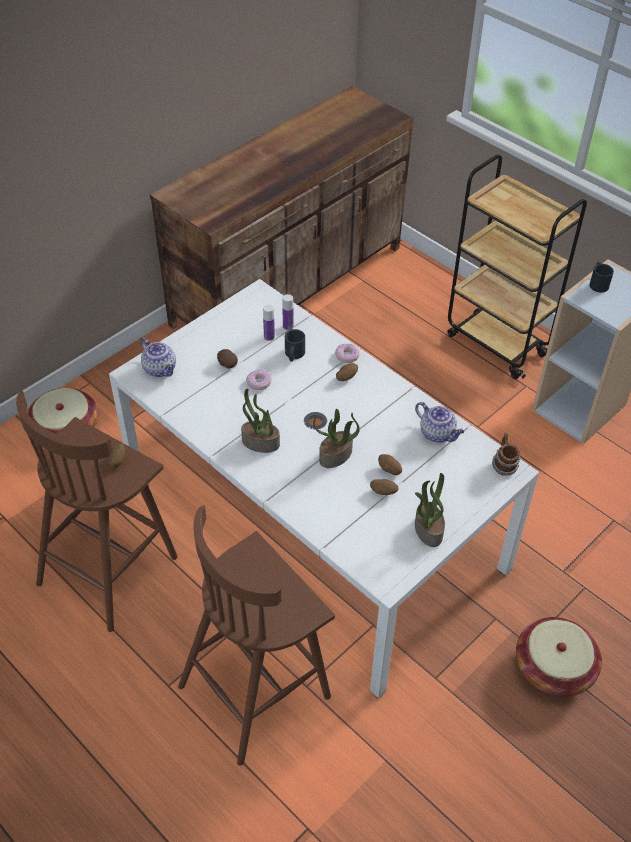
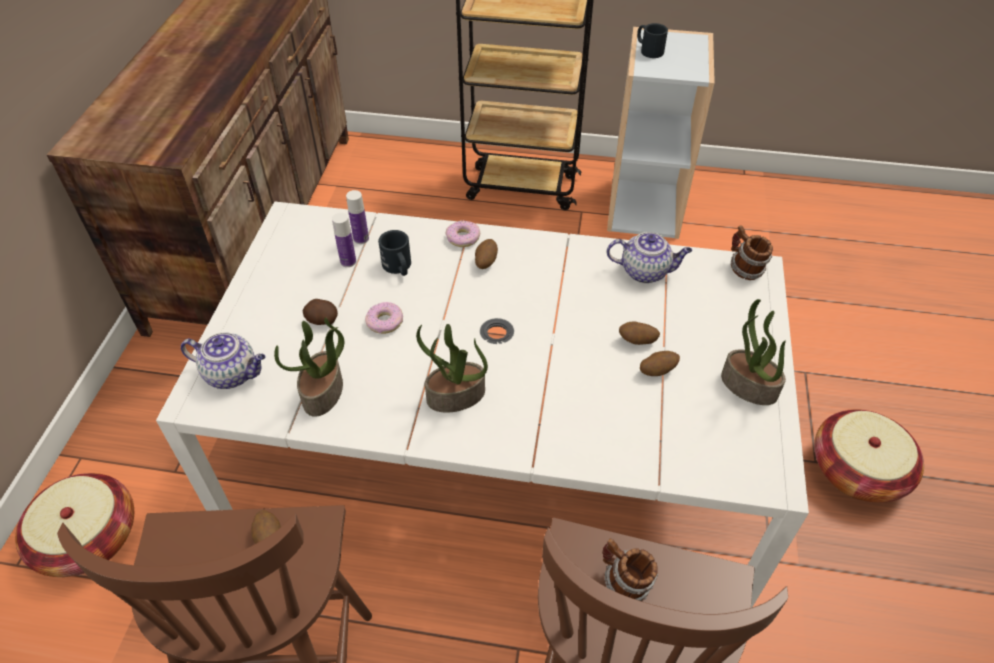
camera: 35 degrees left, 0 degrees up
(261, 580) = (624, 583): none -> mug
(335, 456) = (562, 360): potted plant -> potted plant (323, 393)

